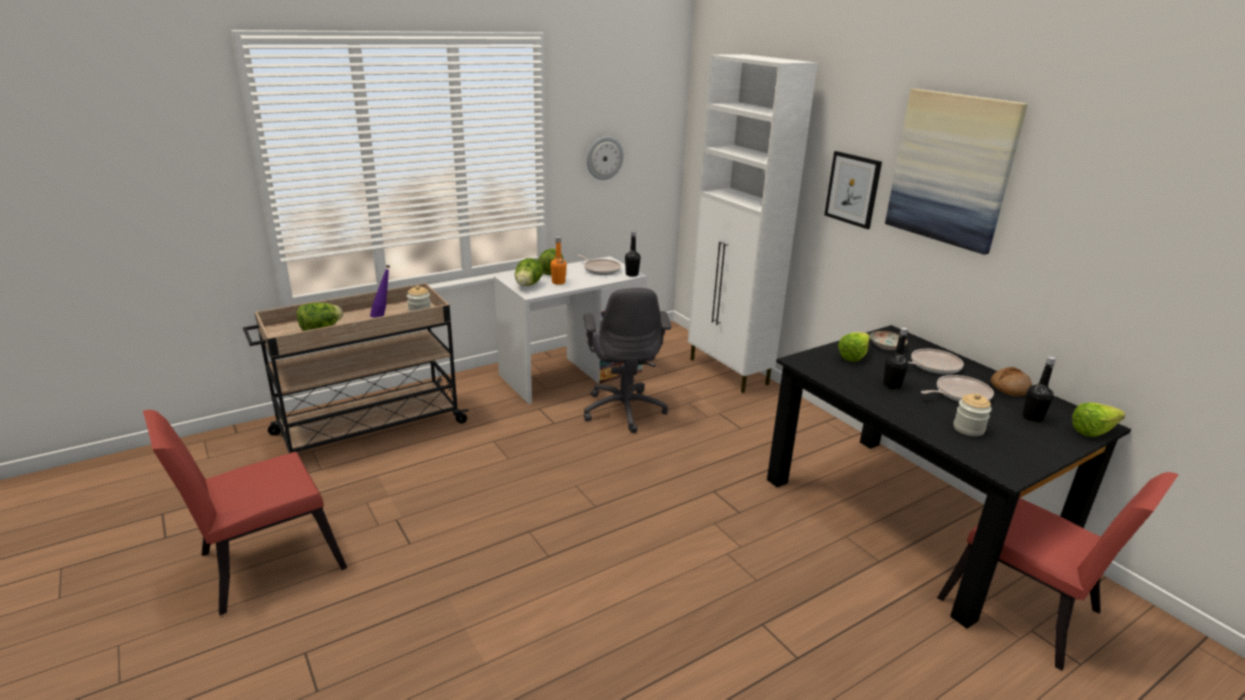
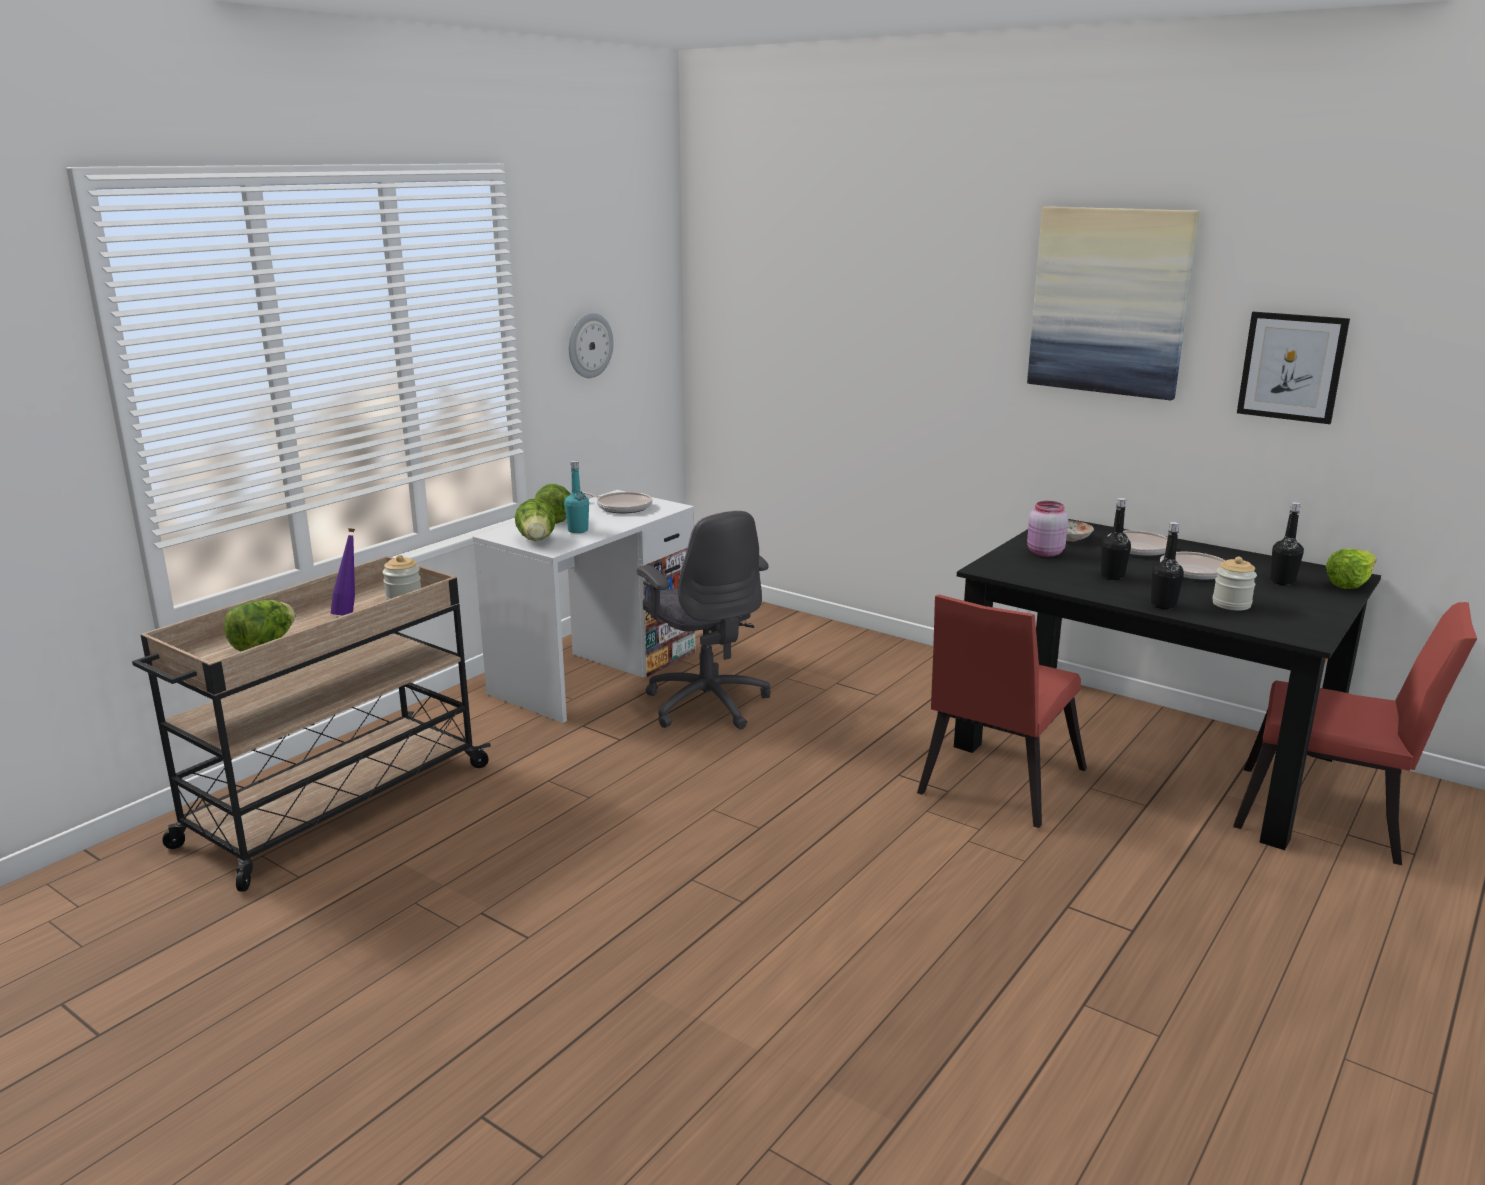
camera: 20 degrees left, 5 degrees down
(262, 563) = (309, 1024): red chair -> red chair (995, 785)
(558, 282) = (578, 530): orange bottle -> turquoise bottle
(632, 274) = (671, 507): black bottle -> black bottle (1163, 605)
(729, 372) = (812, 632): white cabinet -> none
(852, 189) = (970, 346): picture -> picture (1291, 367)
(856, 356) = (1044, 553): lettuce -> pink jar
(1009, 388) = (1233, 558): bread -> none

